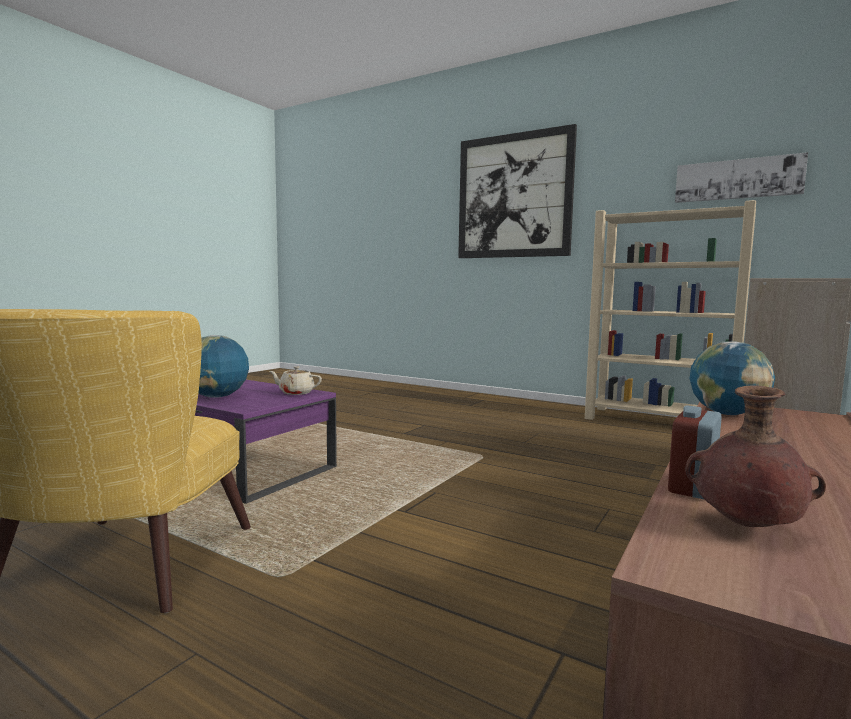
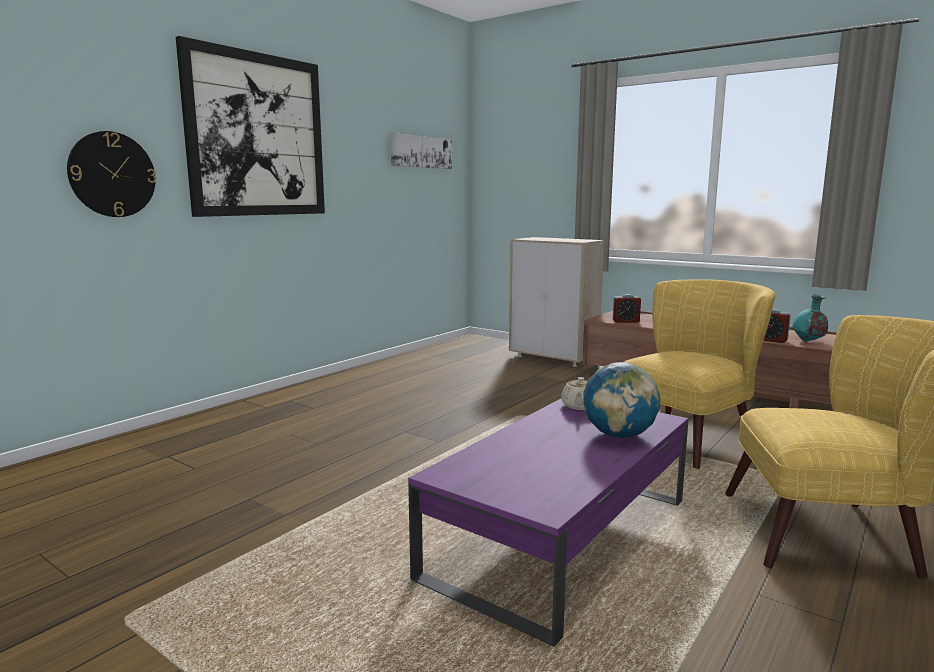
camera: 85 degrees left, 5 degrees up
(420, 234) = (112, 174): none -> wall clock
(438, 533) = (689, 436): none -> yellow armchair
(659, 422) = (419, 358): beige bookcase -> none
(727, 414) = (626, 321): globe -> alarm clock
(745, 527) = (808, 341): brown vase -> turquoise vase

